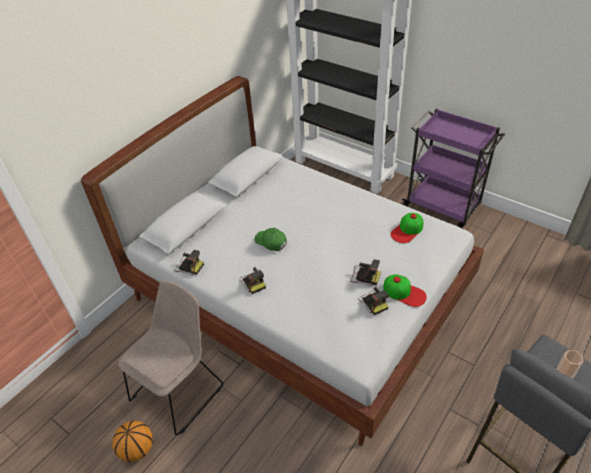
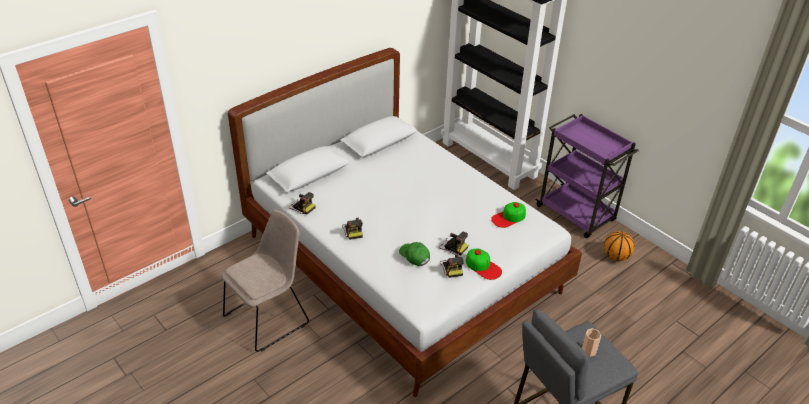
camera: 10 degrees right, 5 degrees down
(138, 449) = (220, 354): basketball -> basketball (616, 256)
(271, 242) = (380, 202): green cap -> green cap (414, 256)

